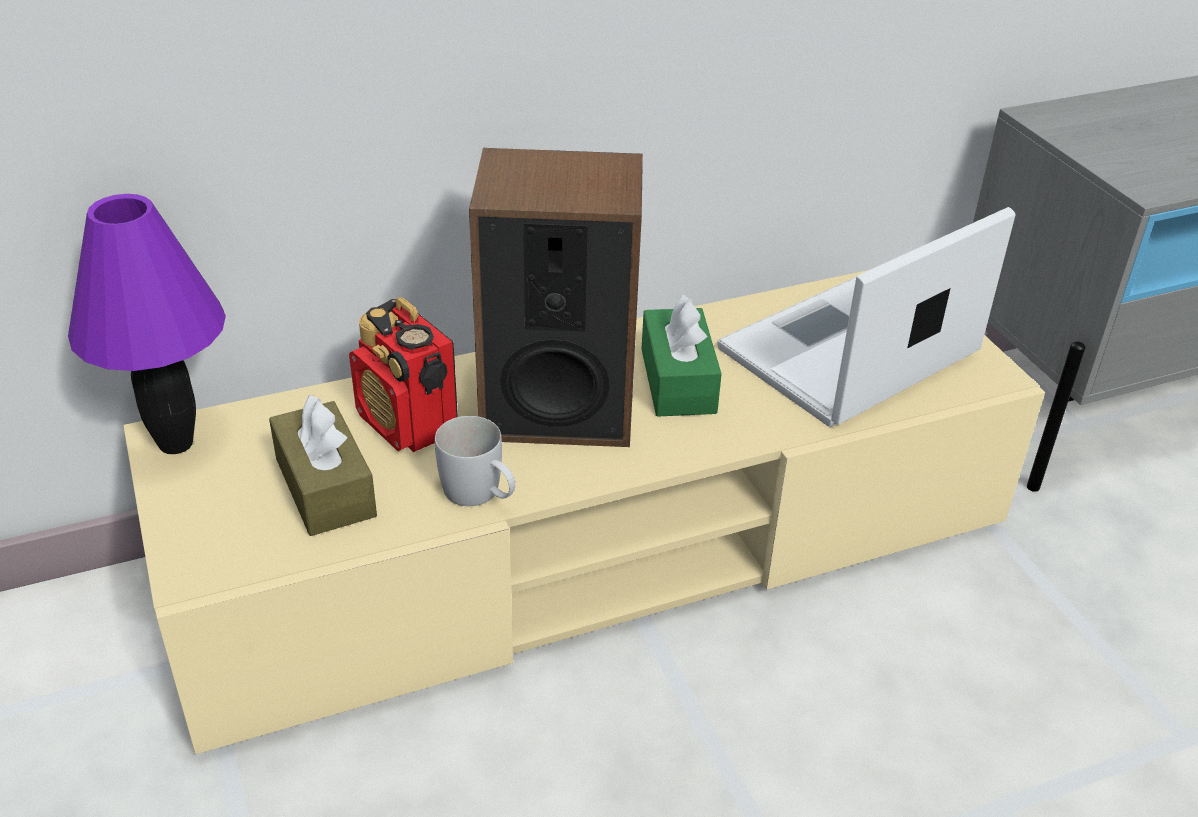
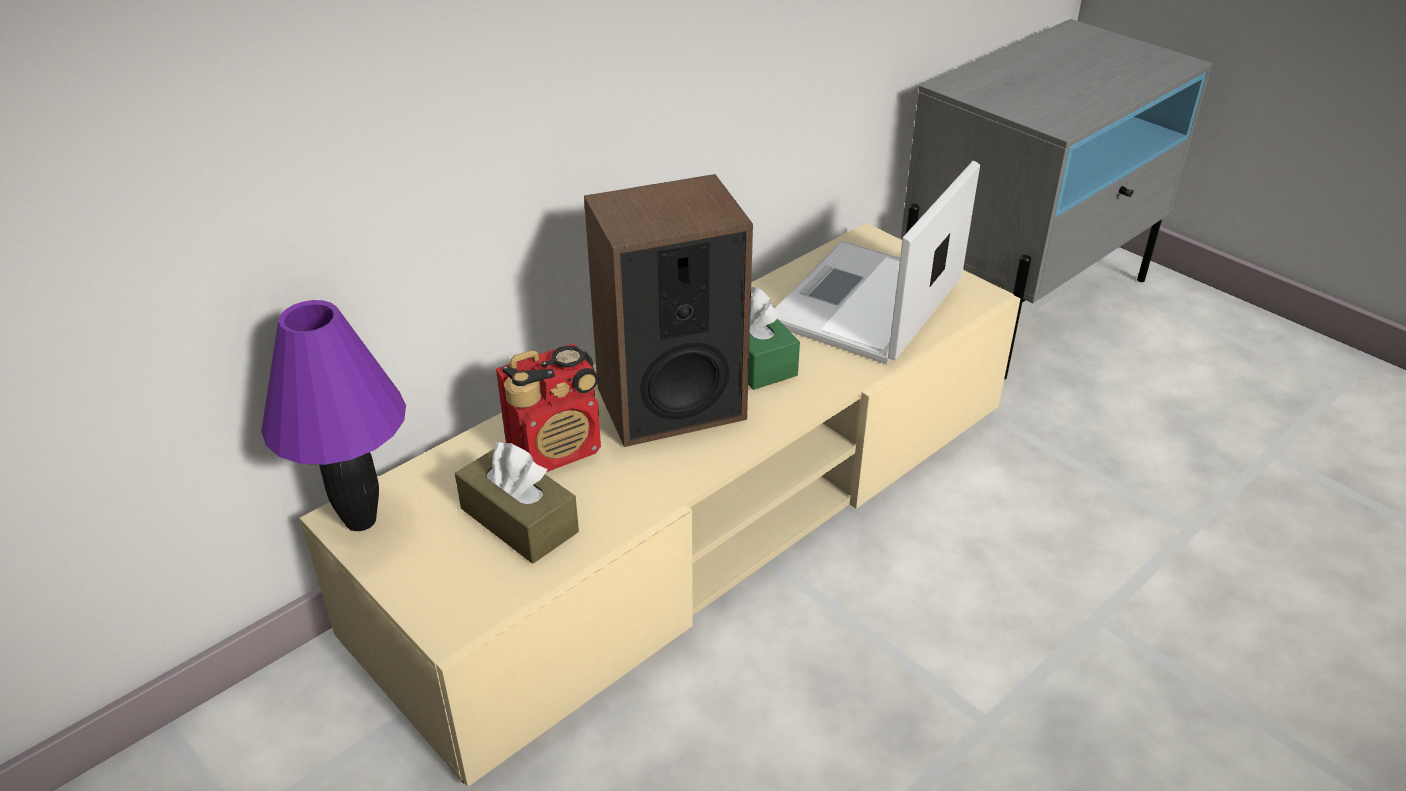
camera: 20 degrees left, 0 degrees up
(408, 425) = (556, 450): radio -> radio turned 60 degrees counterclockwise
(480, 494) = (652, 490): white mug -> none

